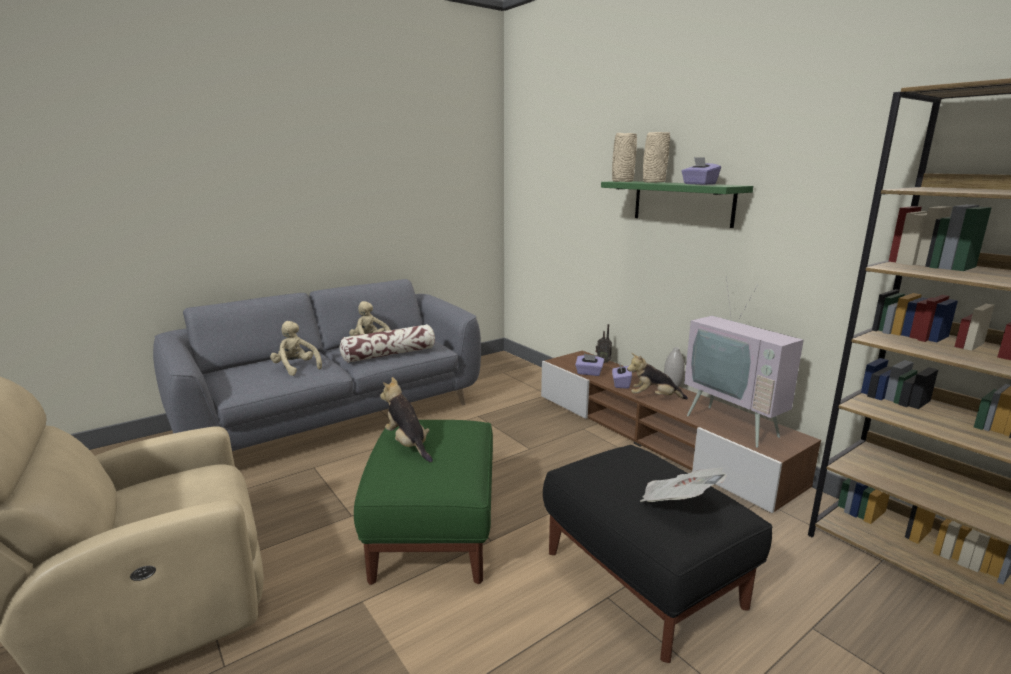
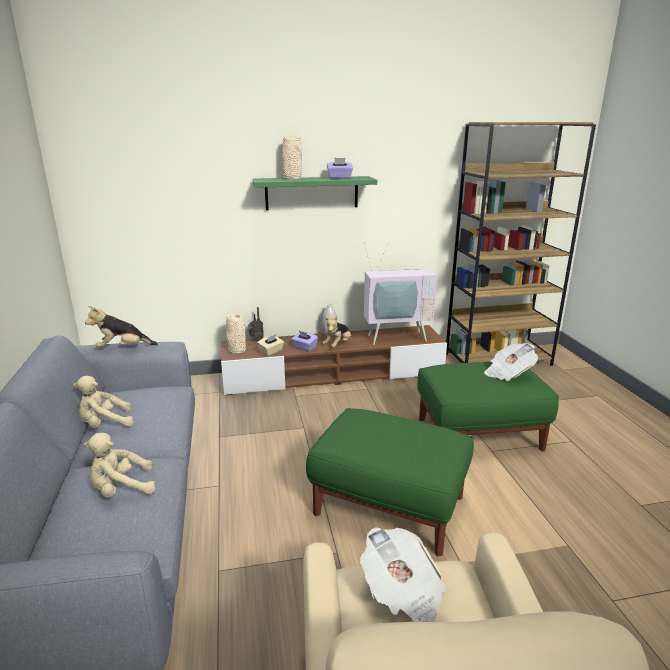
camera: 65 degrees left, 5 degrees up
(192, 492) = (403, 593): none -> newspaper
(389, 354) = (160, 418): pillow -> none
(408, 444) = (382, 445): plush toy -> plush toy (123, 348)
(589, 373) = (271, 352): purple tissue box -> beige tissue box
(622, 181) = (266, 180): beige vase -> beige vase (237, 350)
(642, 578) = (479, 434): black ottoman -> green ottoman

